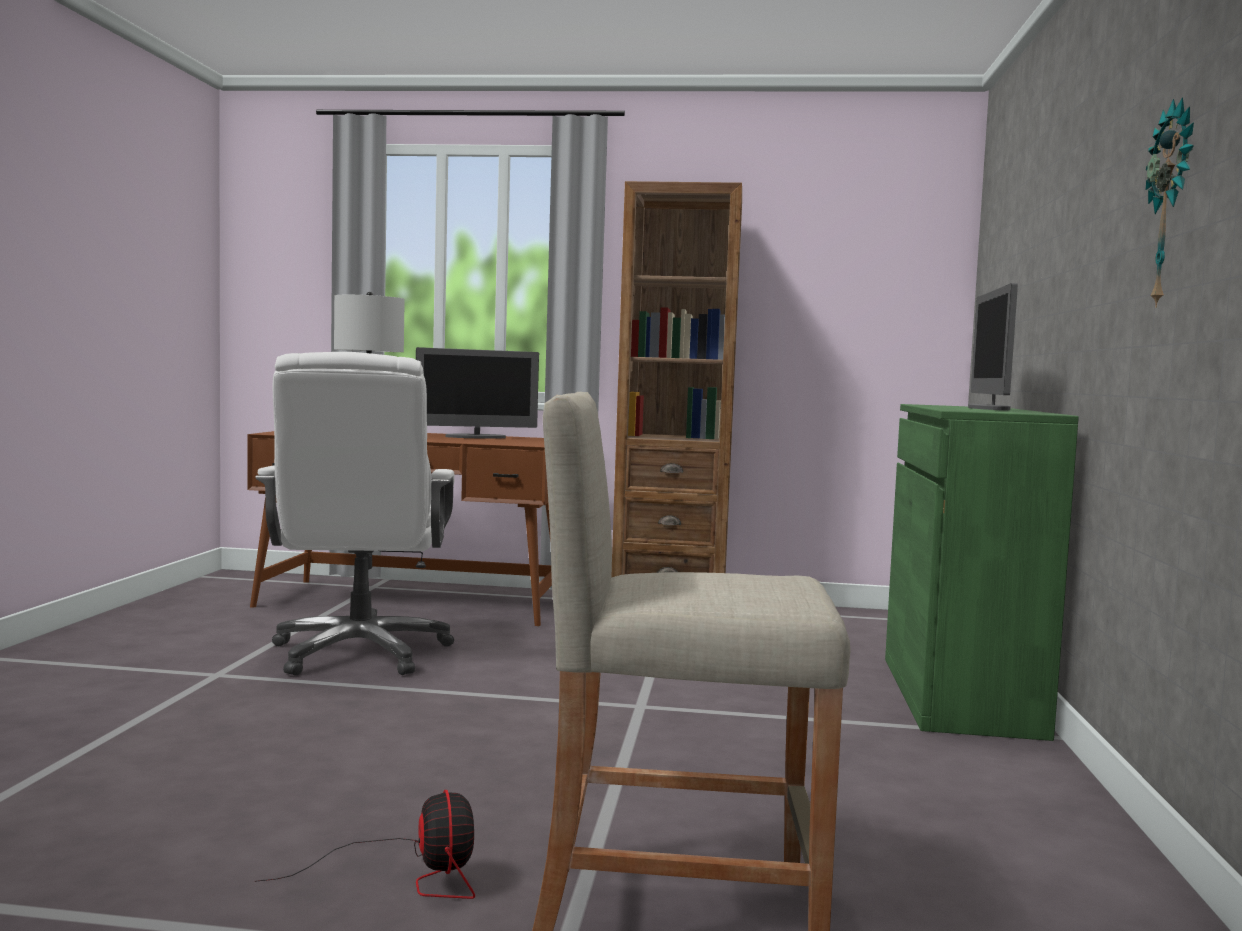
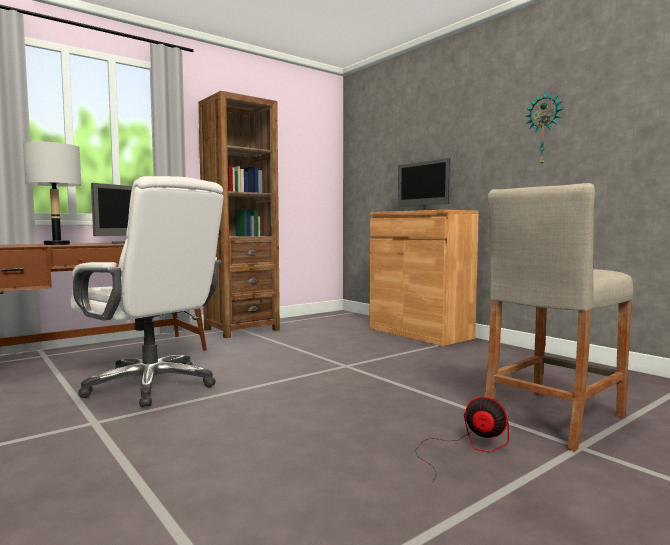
camera: 45 degrees left, 0 degrees up
(959, 695) = (419, 333): green cabinet -> brown cabinet

